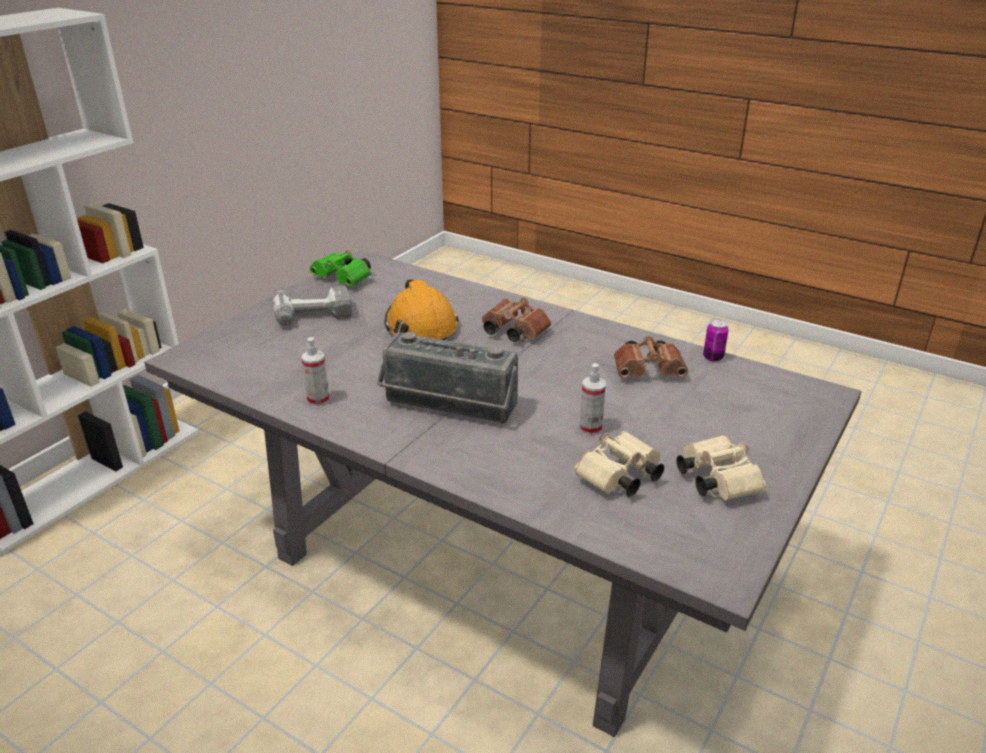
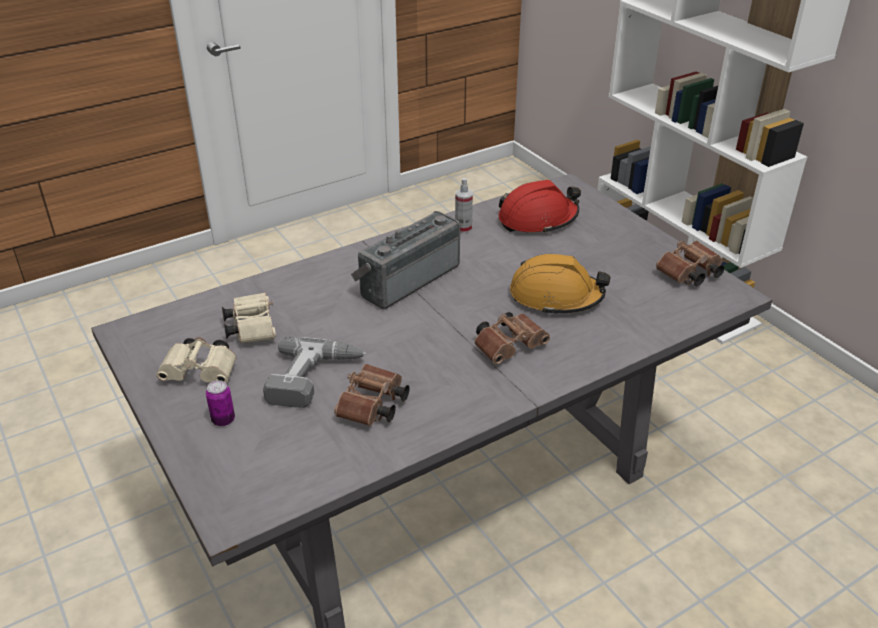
camera: 115 degrees right, 5 degrees up
(275, 360) = (538, 219): none -> red hard hat
(311, 309) = (626, 247): power drill -> power drill (314, 379)
(344, 279) = (688, 275): green binoculars -> brown binoculars
(590, 428) = (320, 337): spray bottle -> none
(713, 357) = (362, 468): can -> can (223, 420)

